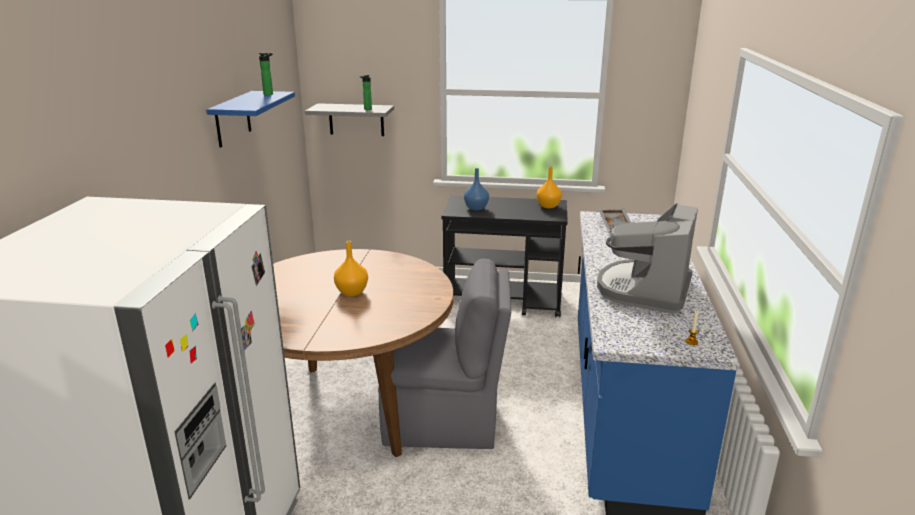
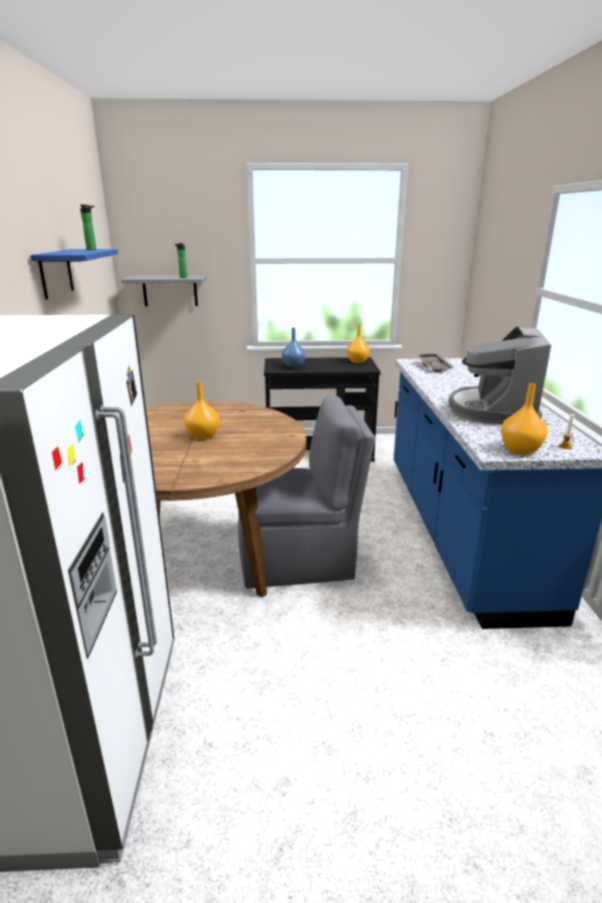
camera: 10 degrees left, 0 degrees up
(640, 342) = (519, 450): none -> orange vase

